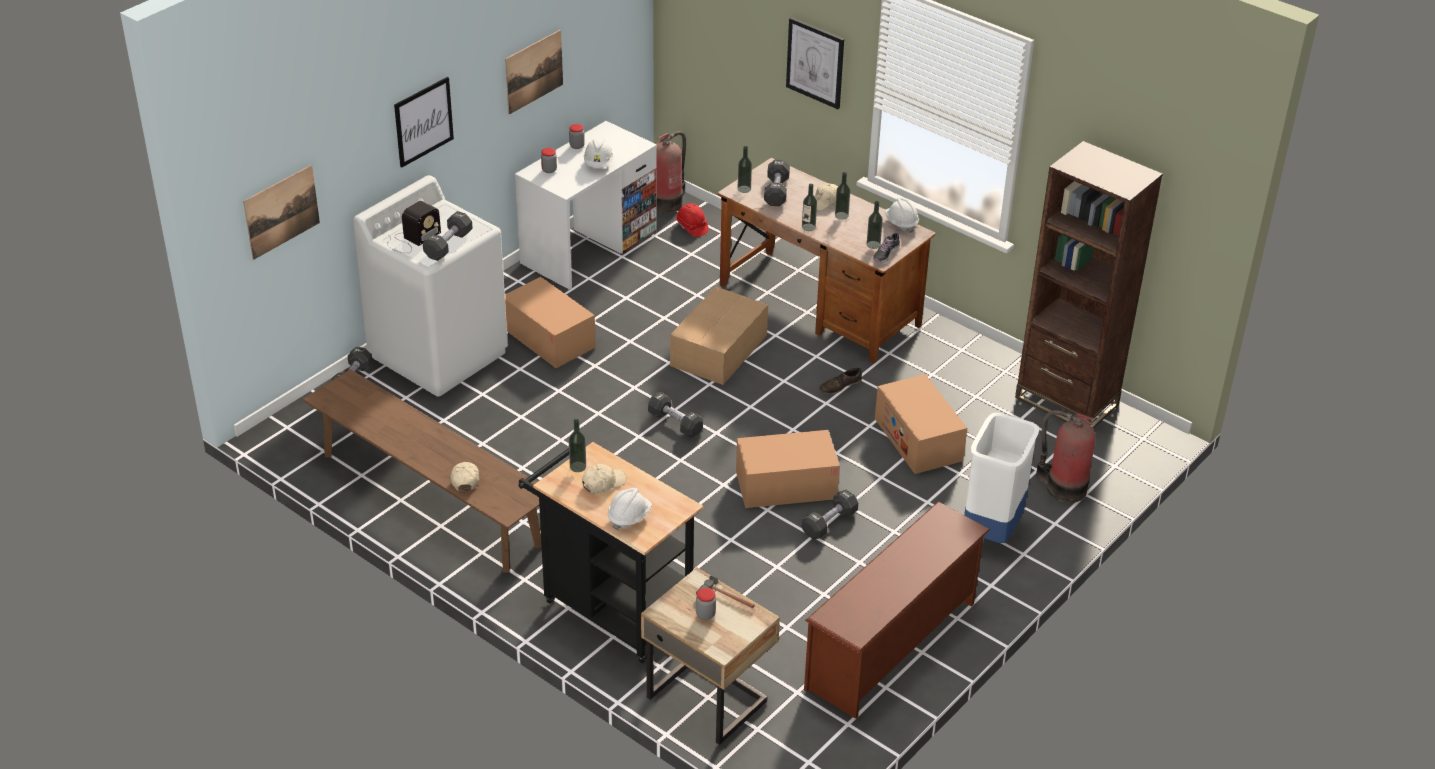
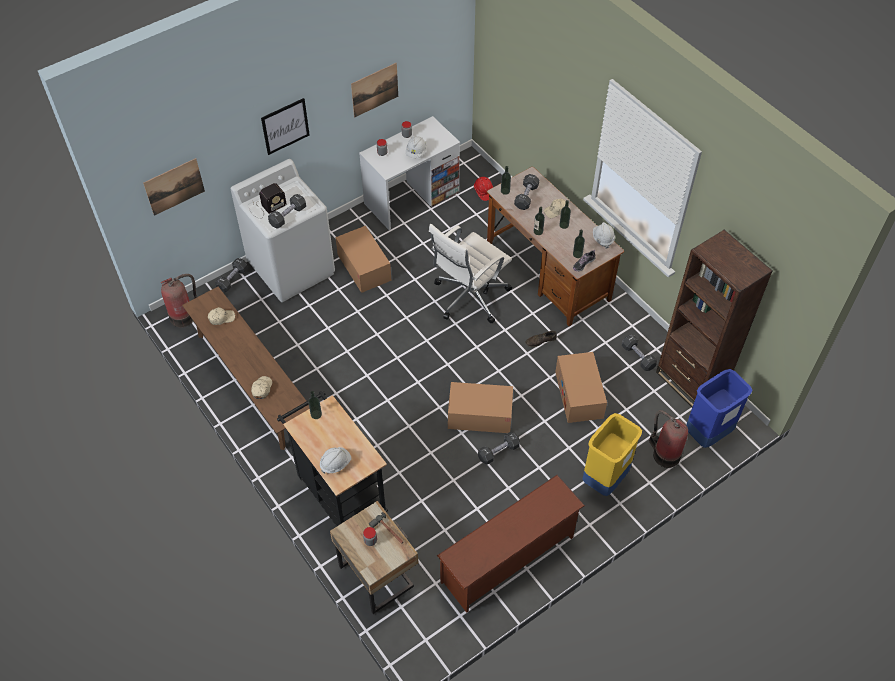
camera: 15 degrees right, 15 degrees up
(603, 483) = (328, 431): beige cap -> beige cap (221, 318)
(668, 202) = (474, 169): fire extinguisher -> fire extinguisher (184, 316)
(675, 423) = (423, 351): black dumbbell -> black dumbbell (638, 357)
(717, 351) = (469, 297): cardboard box -> white office chair
(815, 62) = (565, 114): picture -> none
(991, 529) = (604, 478): white trash can -> yellow trash can
(1113, 455) = (708, 433): none -> blue trash can

